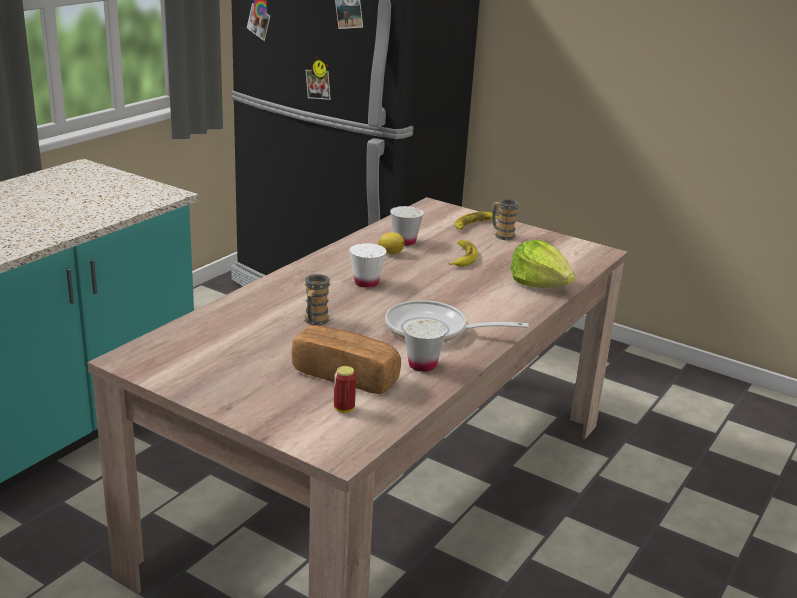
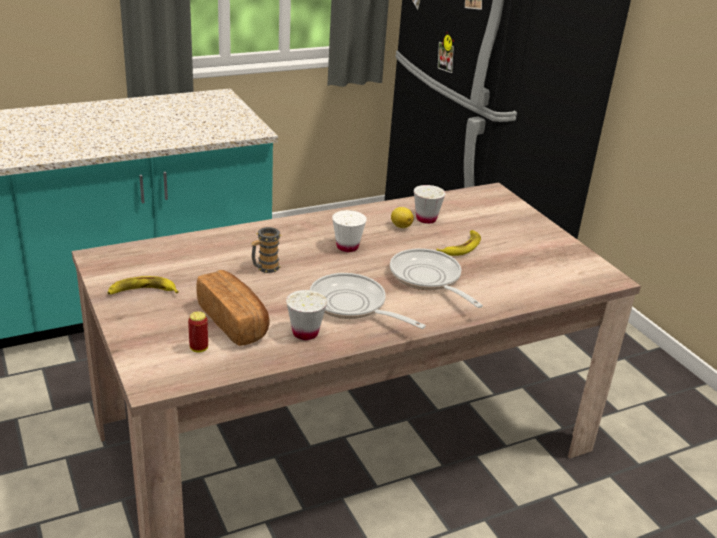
camera: 30 degrees right, 5 degrees up
(468, 290) = (428, 279): none -> frying pan
(474, 225) = (511, 219): banana -> banana (142, 291)
(502, 235) = (526, 236): mug -> none
(539, 284) = (505, 292): lettuce -> none

